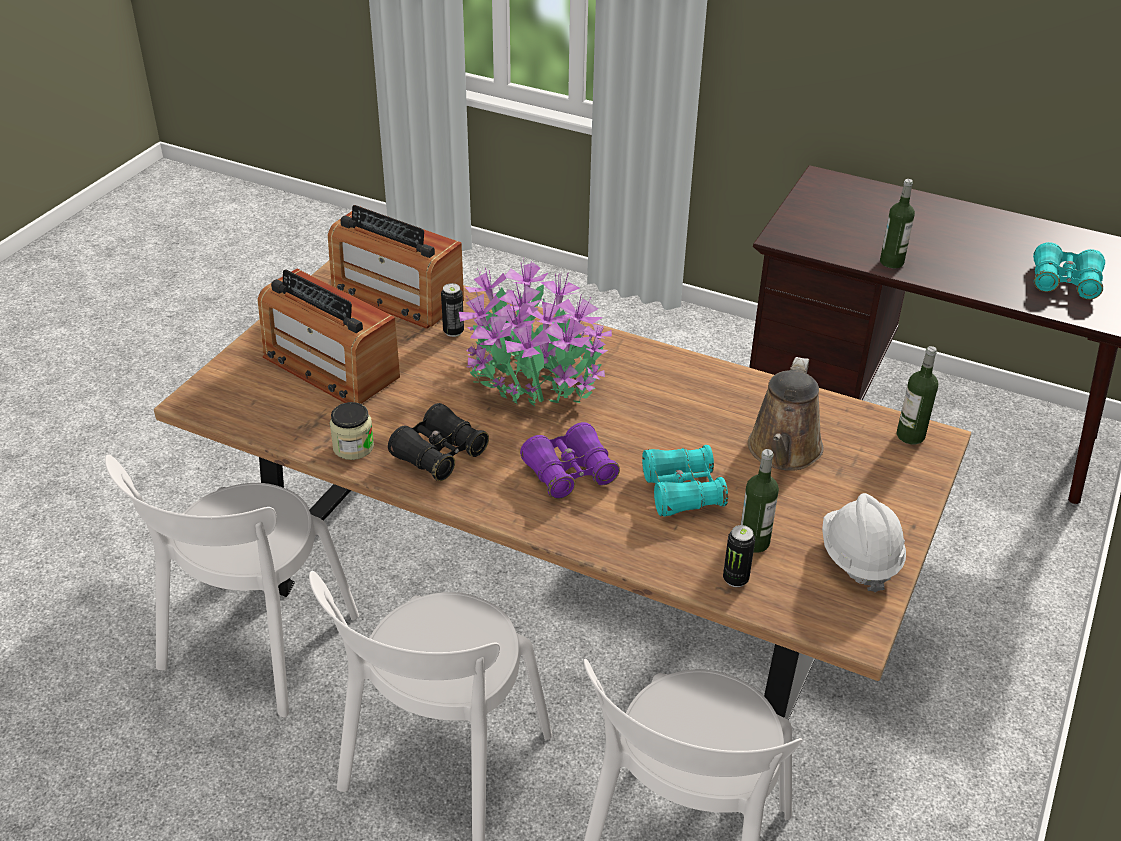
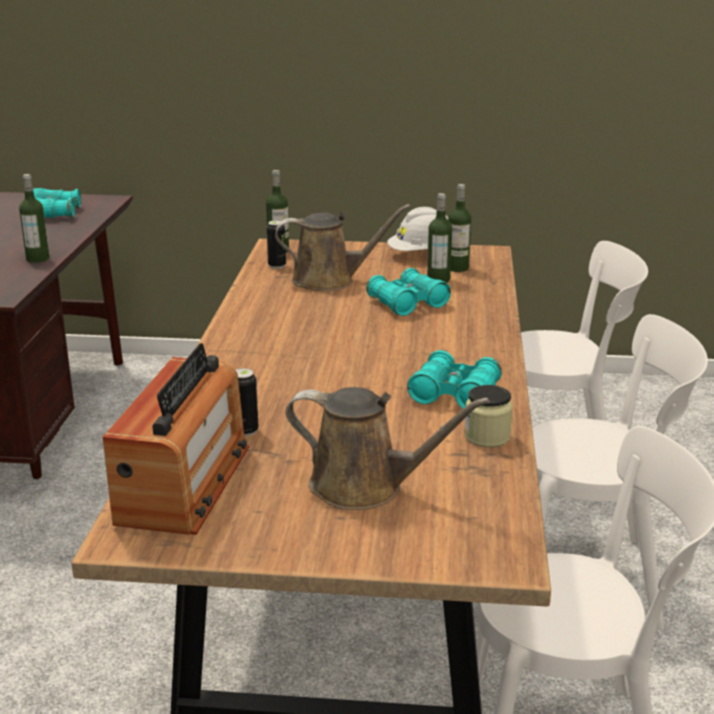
camera: 110 degrees left, 15 degrees down
(330, 366) = (365, 487): radio -> brown watering can
(439, 454) = (455, 395): black binoculars -> turquoise binoculars
(533, 377) = (301, 376): potted plant -> none
(569, 472) = (425, 341): purple binoculars -> none
(735, 579) = (480, 281): can -> can (277, 266)
(792, 574) = (457, 268): none -> bottle

